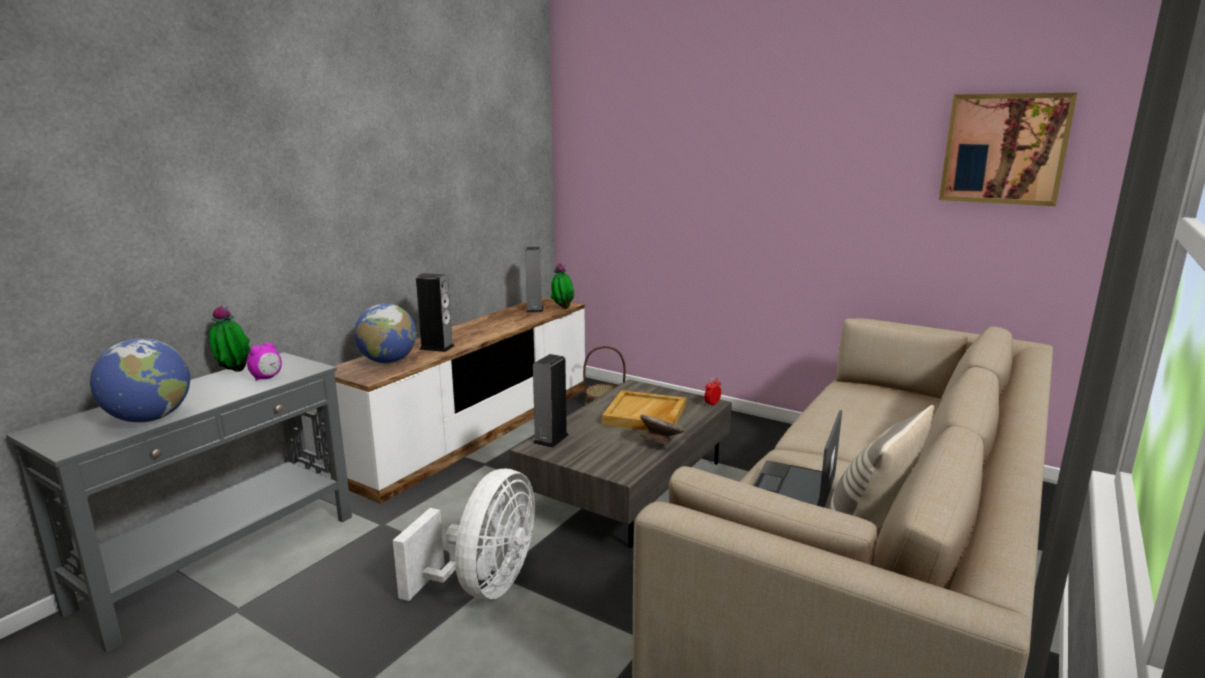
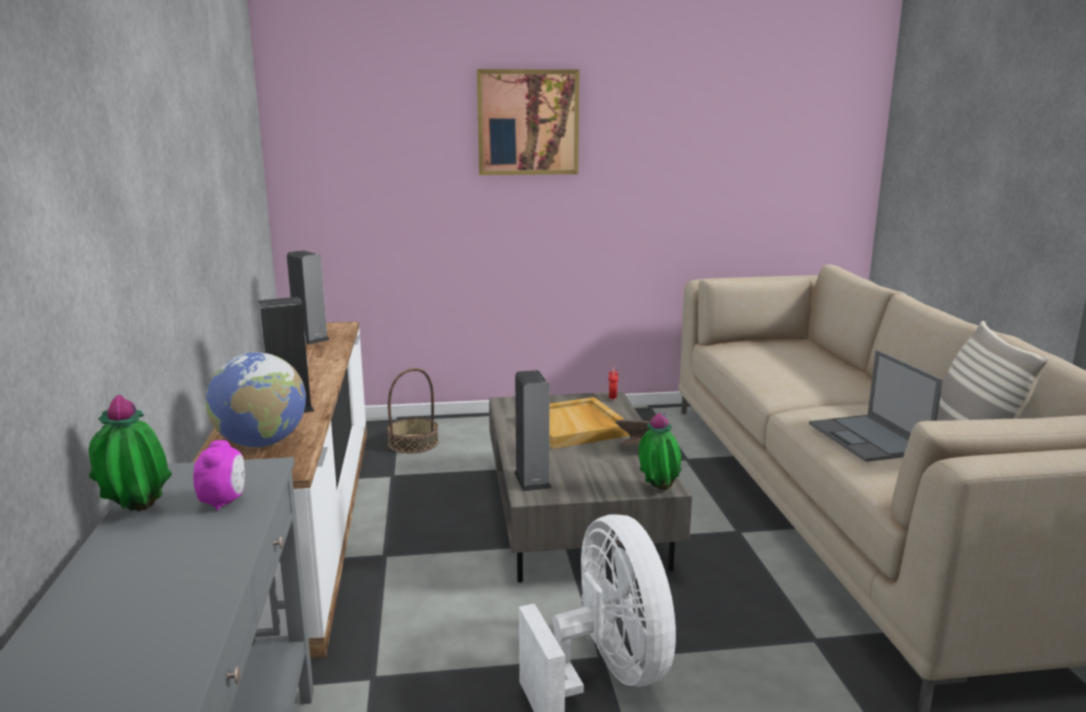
camera: 40 degrees left, 0 degrees up
(149, 419) = (179, 622): globe -> none
(562, 308) = (343, 330): potted plant -> potted plant (657, 489)
(1004, 149) = (797, 102): picture -> picture (528, 122)

